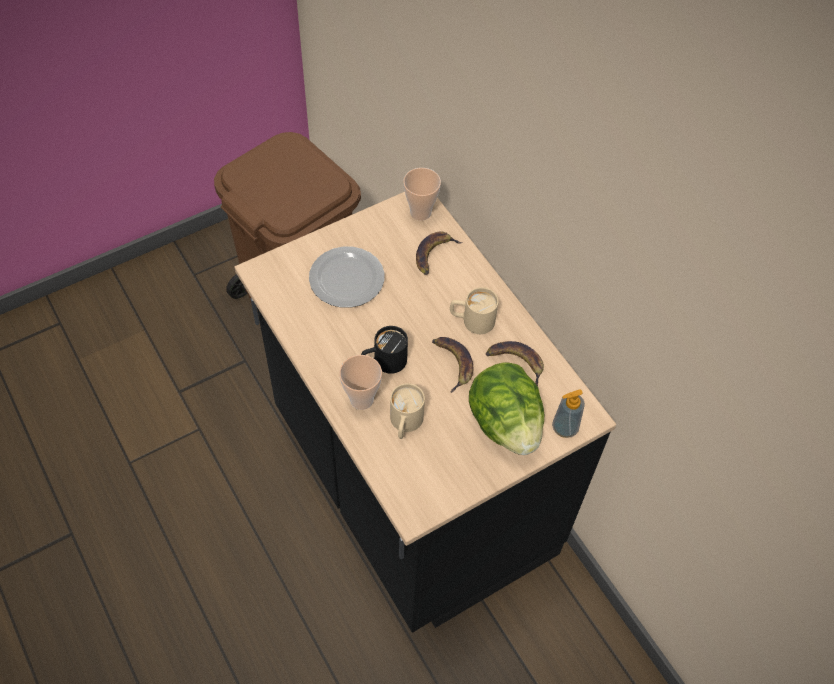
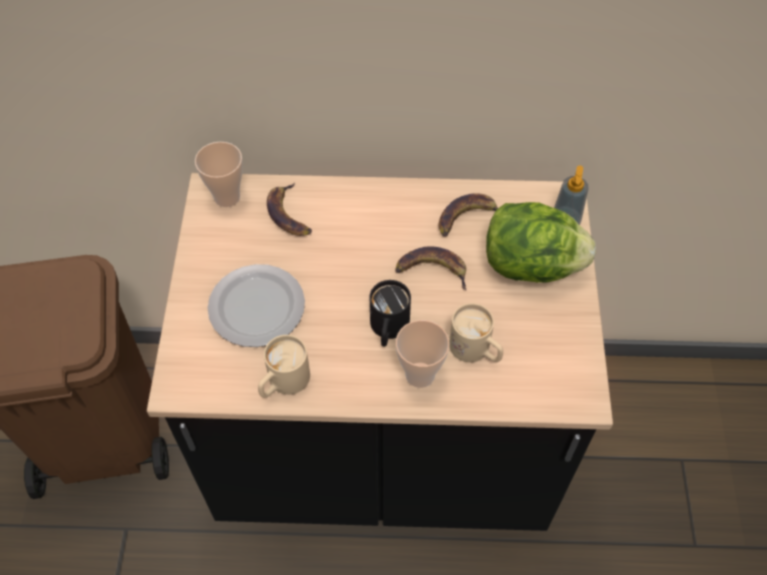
camera: 55 degrees left, 0 degrees up
(471, 320) = (393, 227): beige mug -> beige mug (283, 383)

